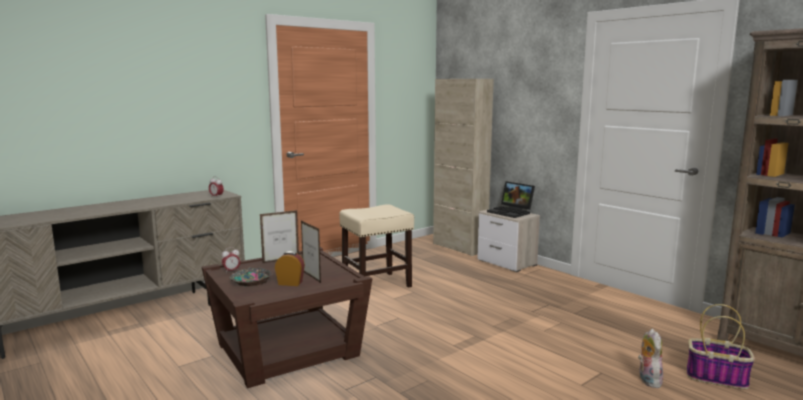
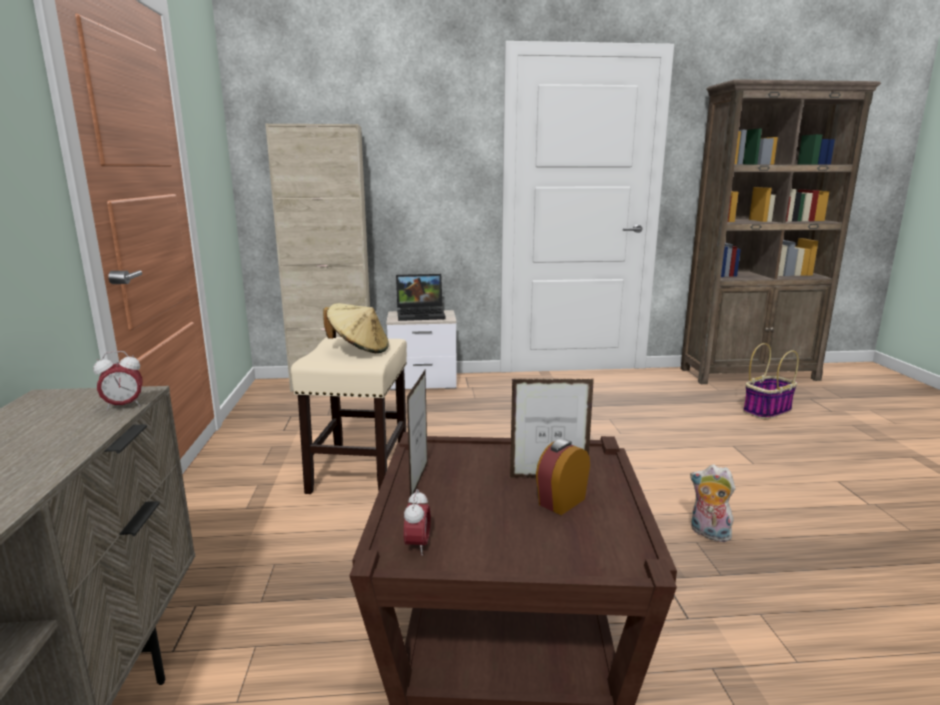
camera: 55 degrees left, 5 degrees up
(250, 281) = (511, 538): bowl -> none
(378, 211) = (359, 349): none -> beige hat
(647, 380) = (758, 434): plush toy -> plush toy (708, 534)

